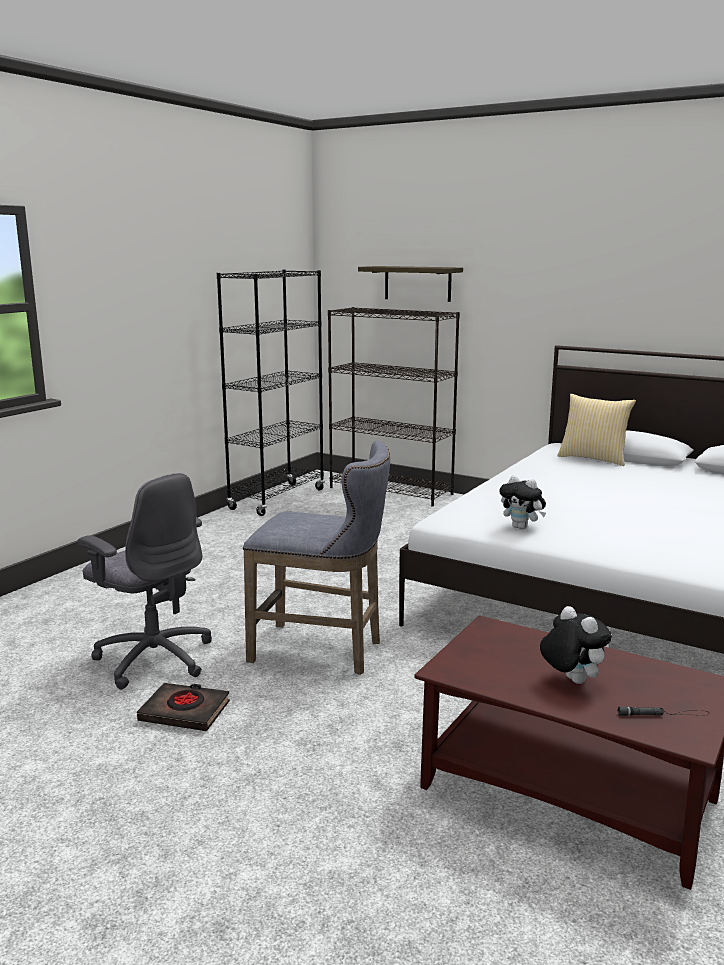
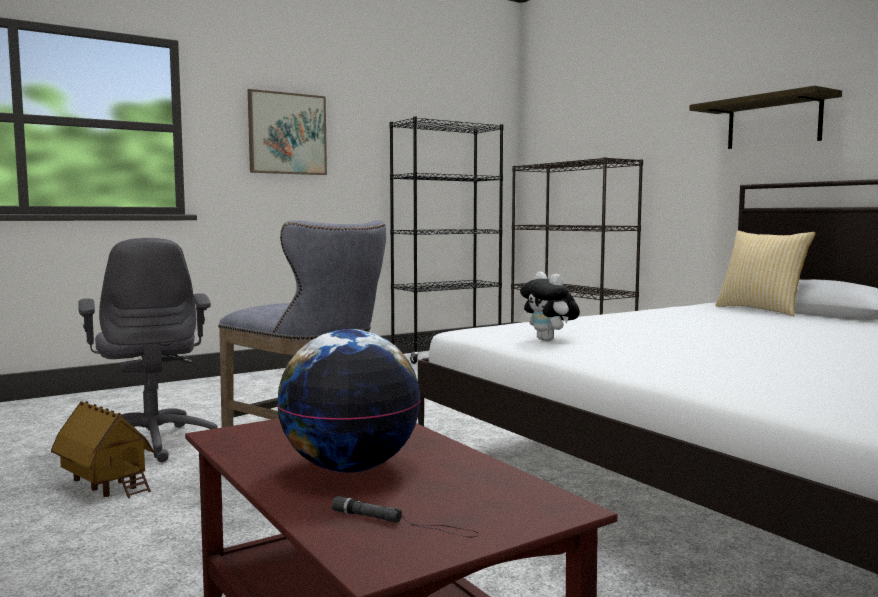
camera: 25 degrees right, 10 degrees down
(129, 297) = (287, 134): none -> picture
(185, 712) = (105, 486): black book -> toy house
(417, 283) = (606, 135): shelf -> shelf (773, 122)
(571, 680) = (350, 467): plush toy -> globe

